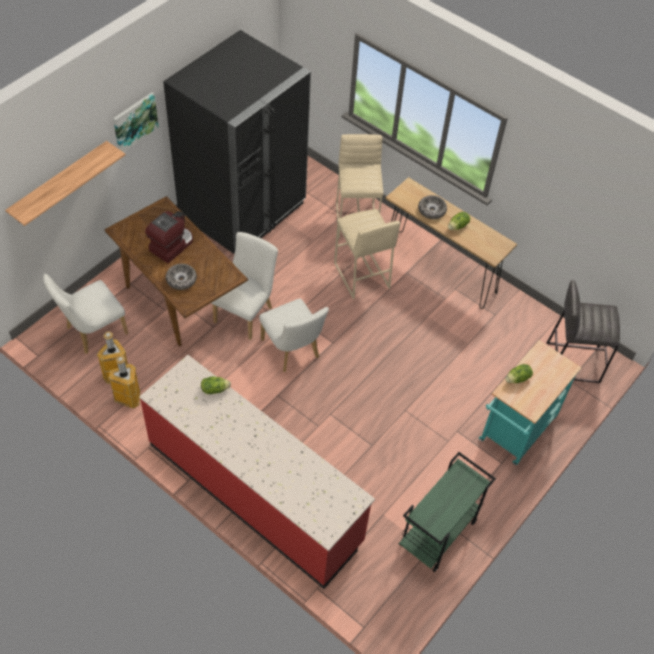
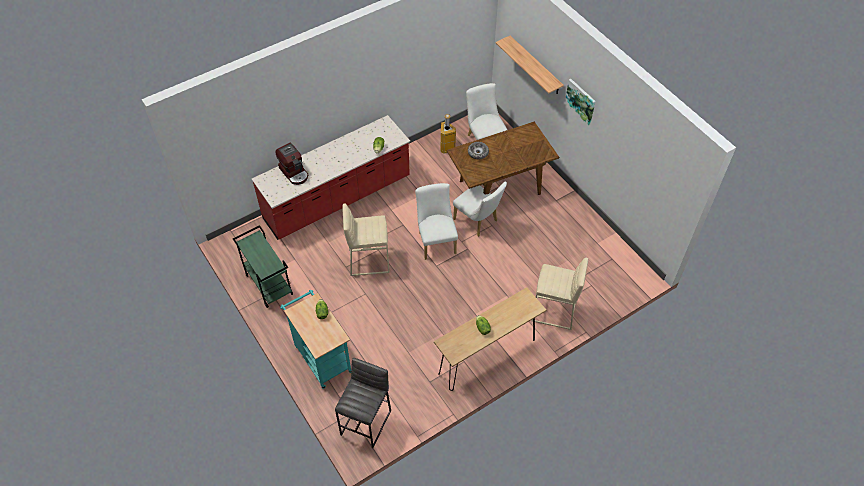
camera: 110 degrees right, 0 degrees up
(128, 398) = (427, 150): trash can -> none
(171, 245) = (510, 152): coffee machine -> coffee machine (294, 172)
(242, 209) = (579, 238): black fridge -> none
(292, 351) = (436, 240): white chair -> white chair turned 90 degrees clockwise
(361, 276) = (493, 299): beige stool -> beige stool (368, 261)
(431, 210) = (504, 315): bowl -> none

